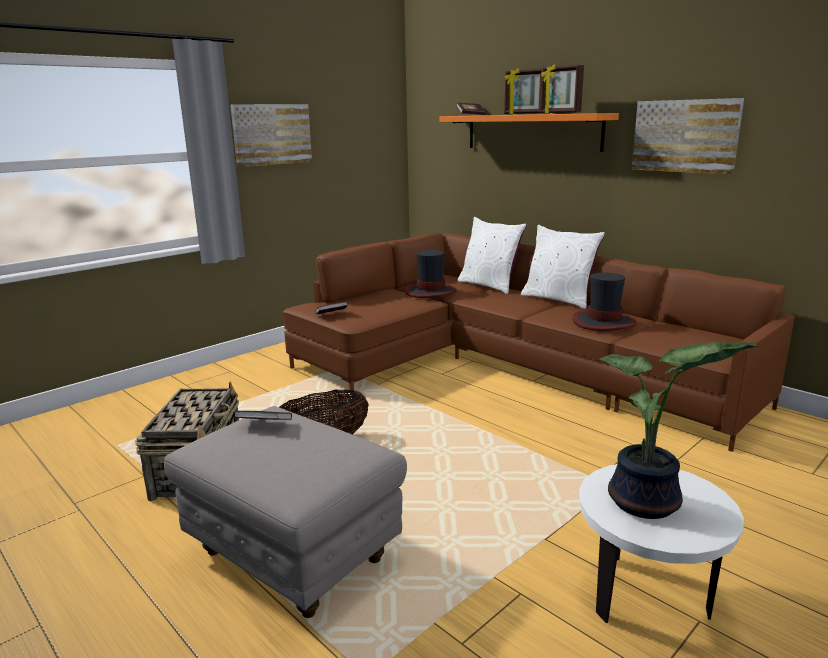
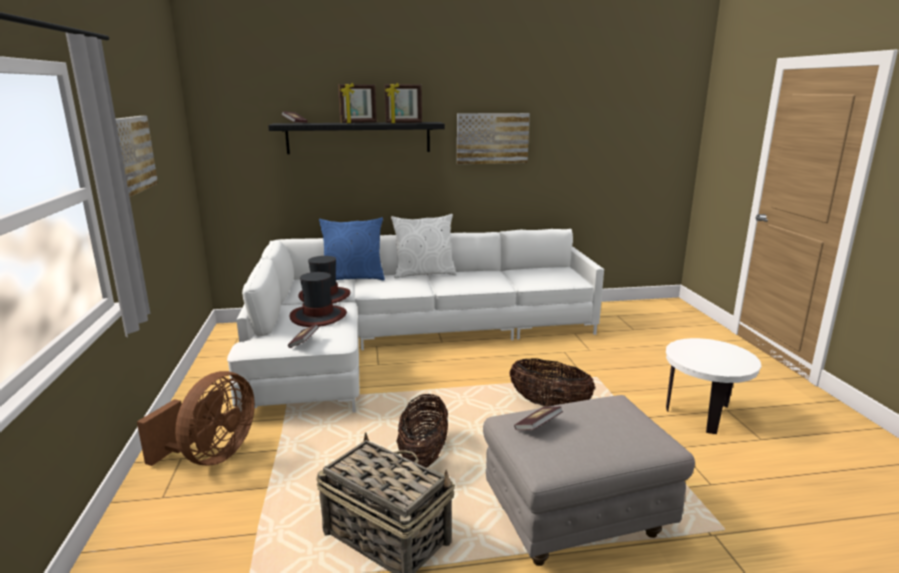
camera: 55 degrees left, 0 degrees up
(241, 377) = (211, 456): none -> brown fan
(489, 285) = (353, 278): white pillow -> blue pillow
(494, 475) = (549, 405): none -> basket
(502, 366) = (403, 341): brown sofa -> white sofa
(531, 132) = (359, 137): orange shelf -> black shelf
(603, 322) = (486, 279): hat -> hat (318, 316)
(647, 504) = (713, 358): potted plant -> none

